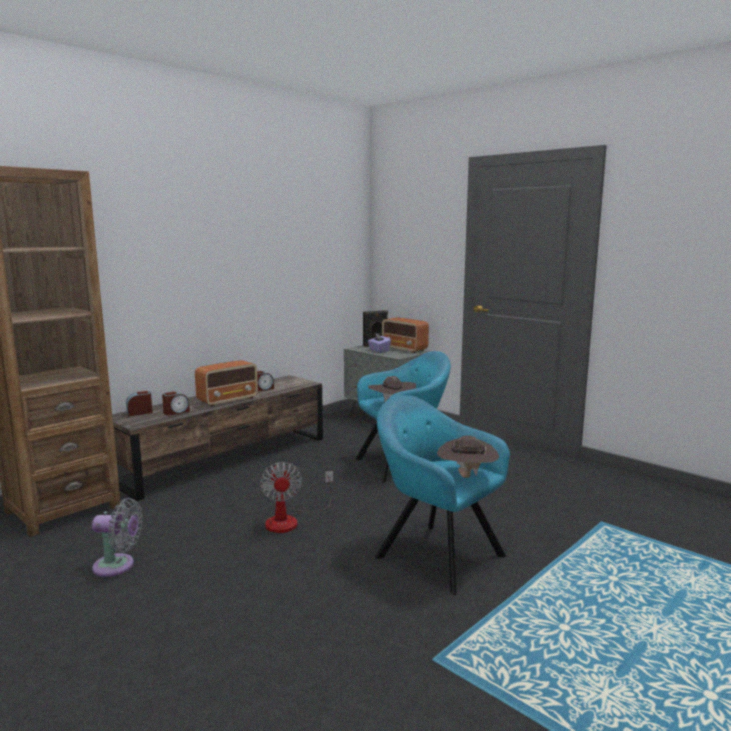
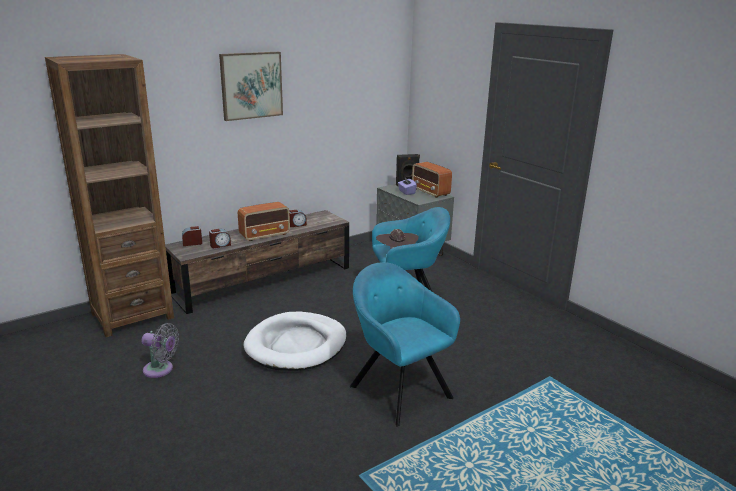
camera: 10 degrees right, 10 degrees up
(206, 226) = (251, 85): none -> picture
(290, 520) = (296, 345): fan -> white dog bed
(466, 477) = (420, 337): brown hat -> none

